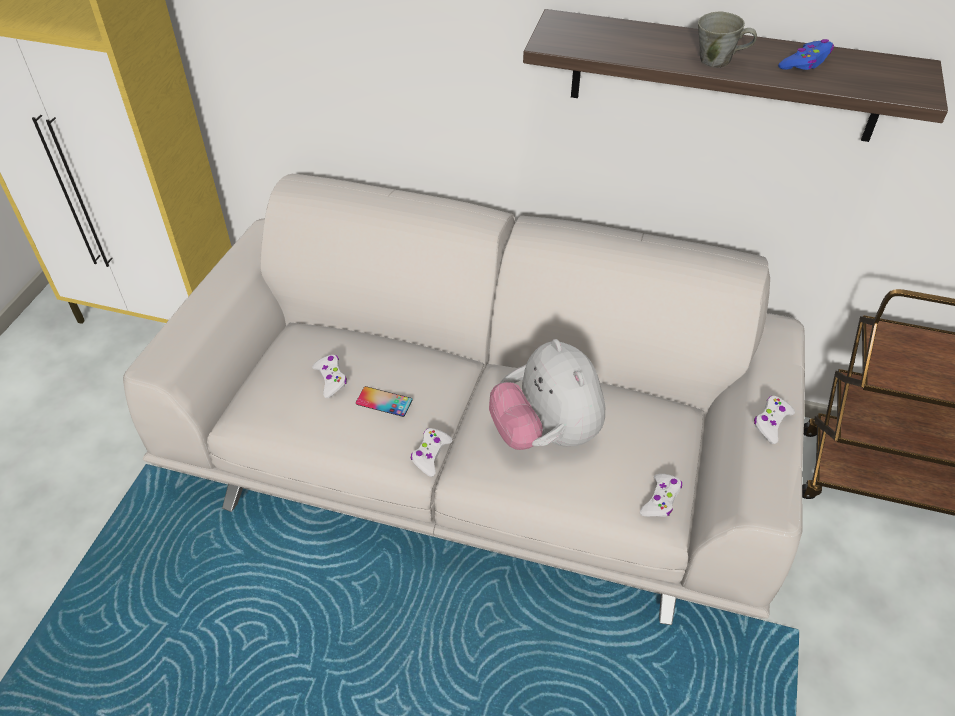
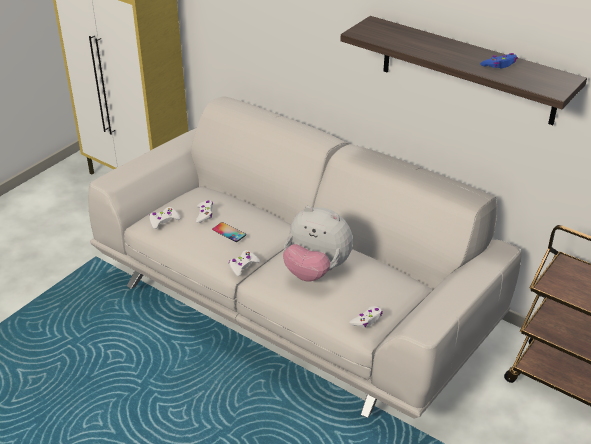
camera: 20 degrees right, 10 degrees down
(545, 434) = (316, 271): plush toy -> plush toy turned 60 degrees counterclockwise
(717, 61) = (447, 56): grey mug -> none
(771, 423) = (454, 291): white game controller -> white game controller (163, 221)

